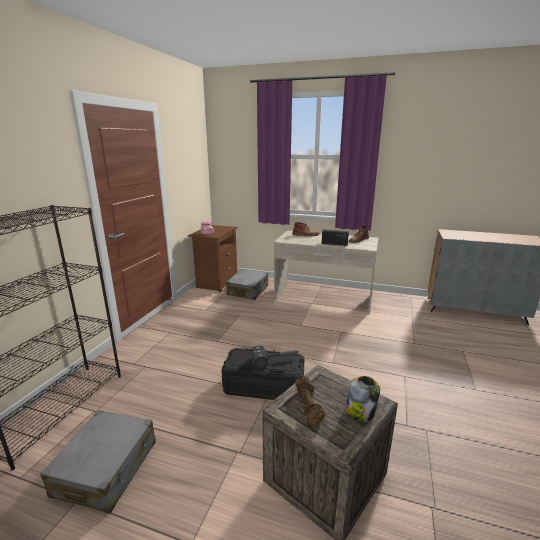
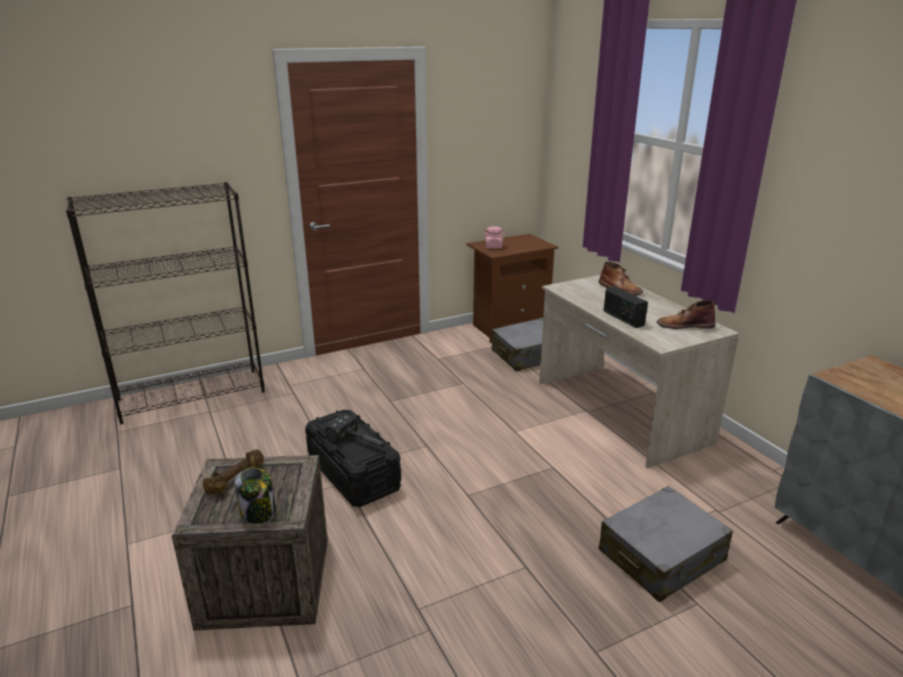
camera: 45 degrees right, 5 degrees up
(107, 468) = (158, 459): grey suitcase -> grey suitcase (662, 556)

